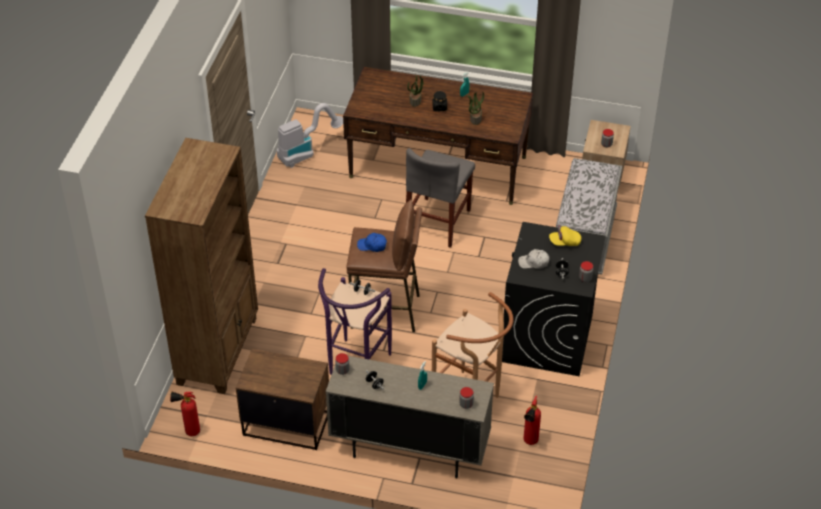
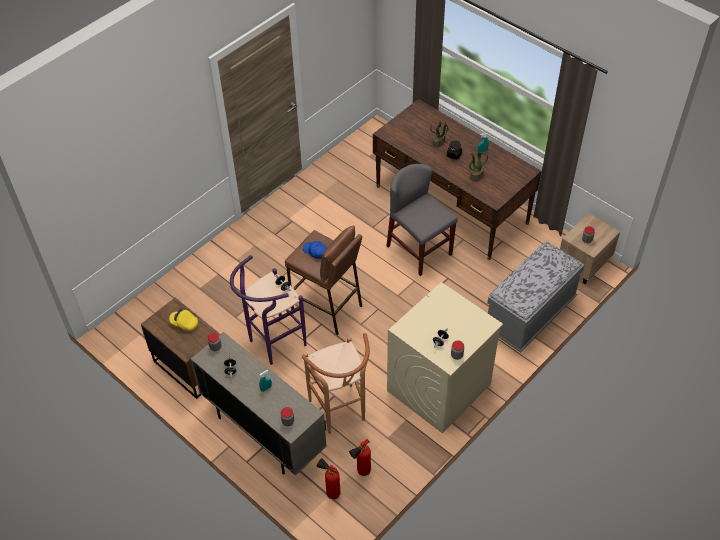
camera: 30 degrees right, 5 degrees up
(189, 431) = (120, 341): fire extinguisher -> fire extinguisher (330, 492)
(218, 350) = (185, 286): brown bookcase -> none
(306, 152) = (358, 153): vacuum cleaner -> none
(438, 222) = (419, 250): grey chair -> grey chair turned 90 degrees clockwise
(533, 262) = (423, 322): white cap -> none
(547, 338) = (438, 388): black washing machine -> beige washing machine
(564, 242) = (463, 315): yellow cap -> yellow cap (184, 323)

